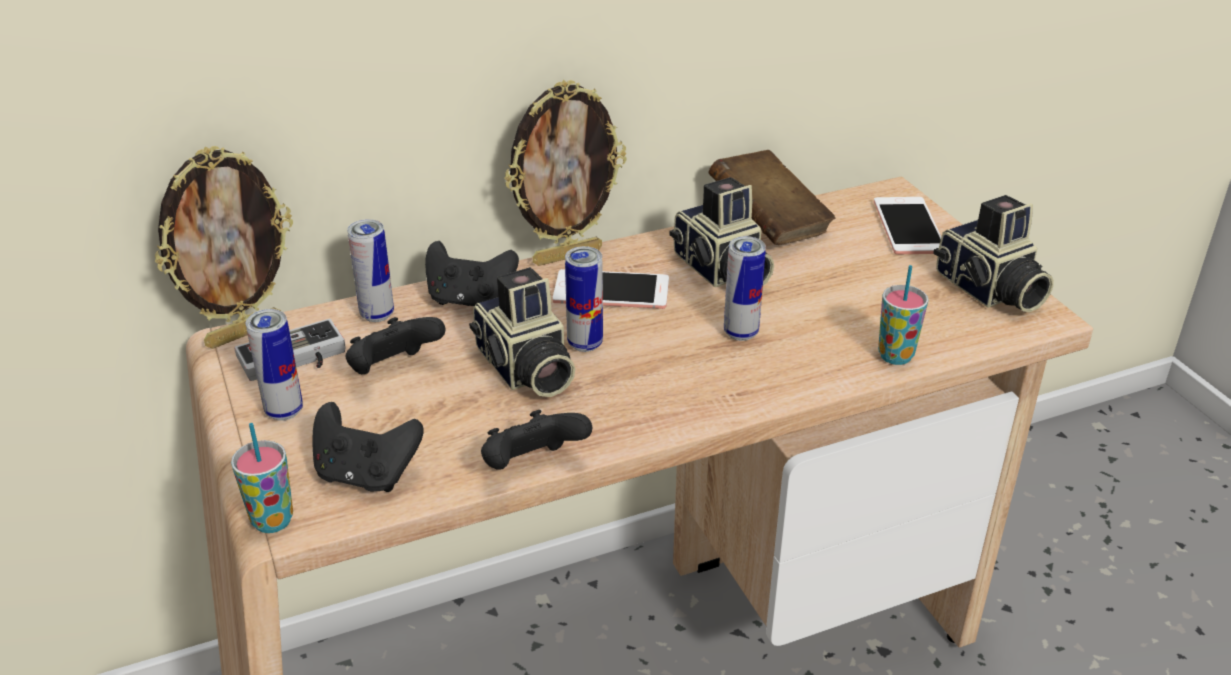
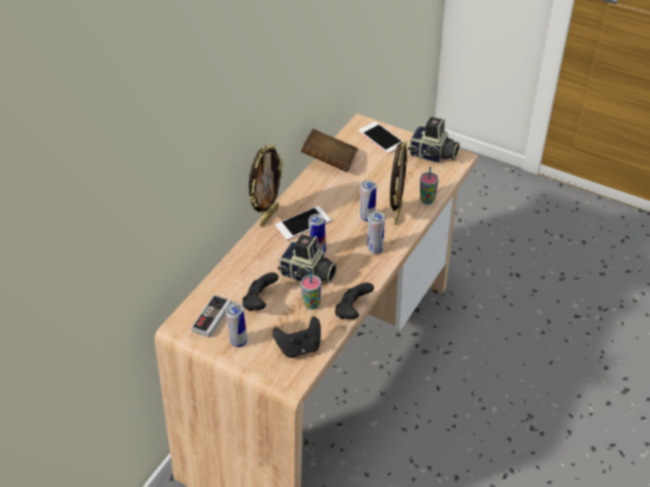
camera: 35 degrees left, 10 degrees up
(244, 332) = (179, 319): picture frame -> picture frame (396, 213)
(272, 521) = (287, 383): cup -> cup (312, 304)
(377, 314) = (224, 282): can -> can (375, 249)
(470, 300) = (253, 256): black game controller -> none
(721, 271) = (334, 193): camera -> none

